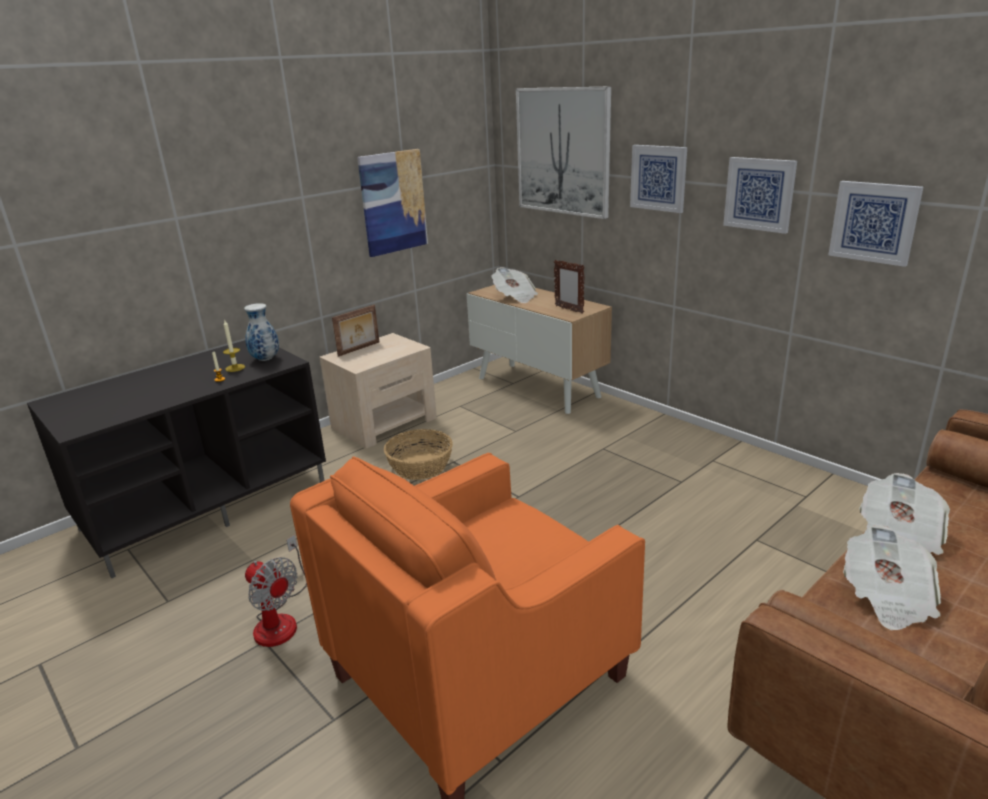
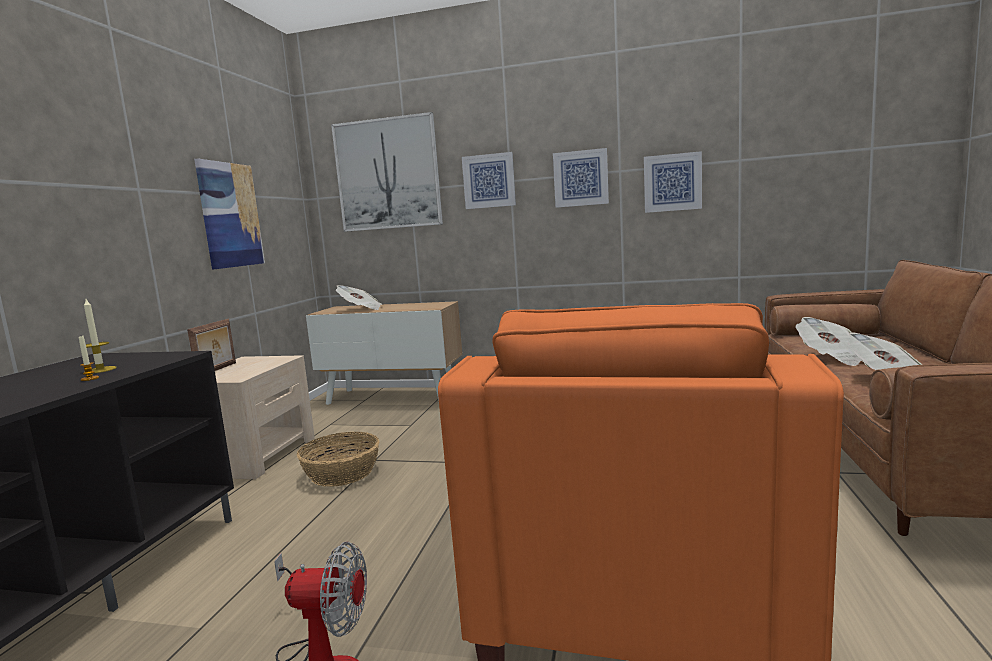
camera: 35 degrees left, 15 degrees down
(265, 359) = (139, 359): vase -> none
(569, 309) = (425, 306): picture frame -> none

